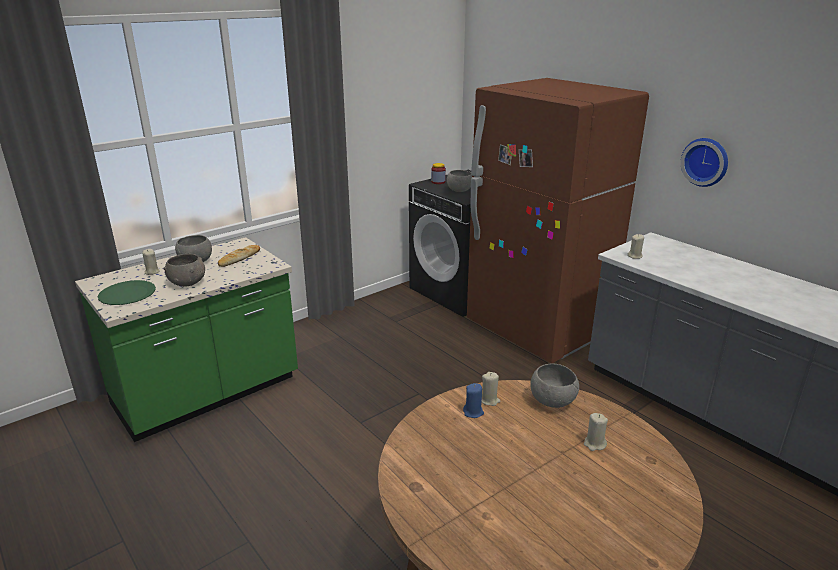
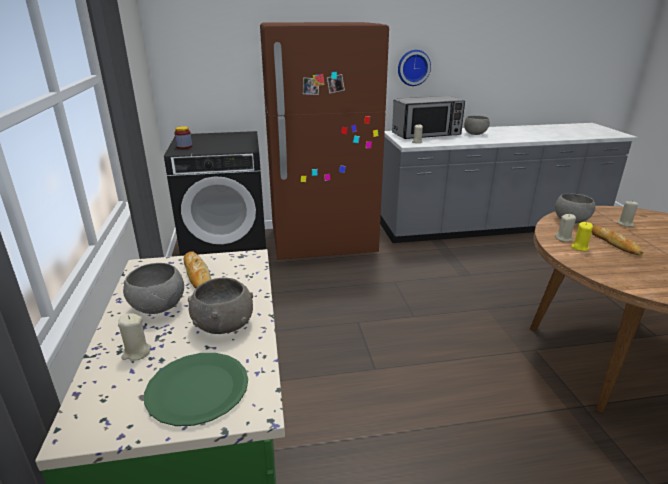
camera: 60 degrees left, 0 degrees up
(459, 190) = (222, 146): grey bowl -> grey bowl (475, 134)
(473, 412) = (579, 247): blue candle -> yellow candle
(512, 436) = (614, 243): none -> bread
(681, 254) = (426, 134): none -> microwave

